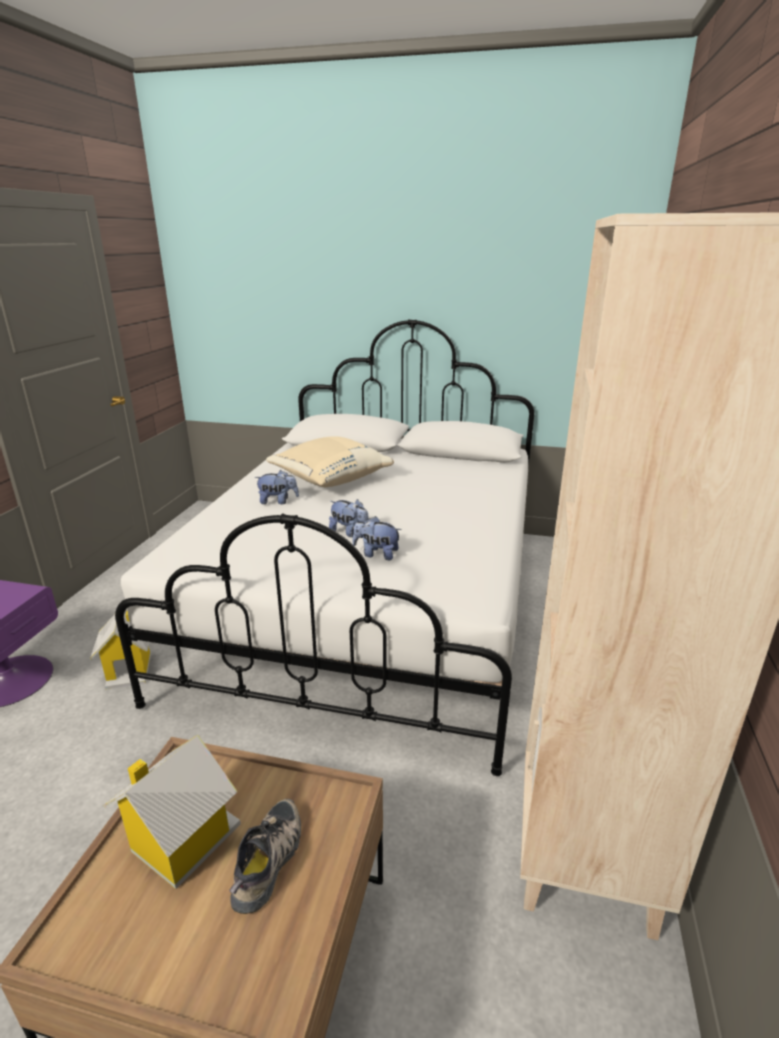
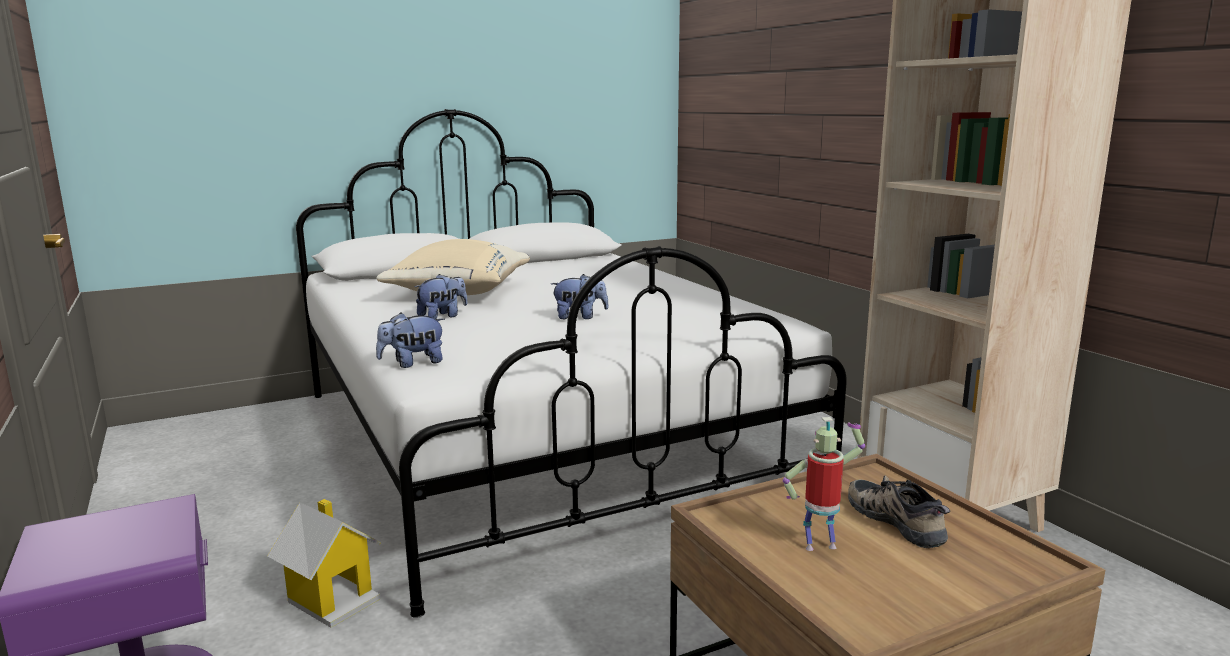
camera: 40 degrees left, 10 degrees down
(182, 841) = (820, 545): toy house -> toy robot
(376, 554) = (641, 322): plush toy -> plush toy (413, 363)

